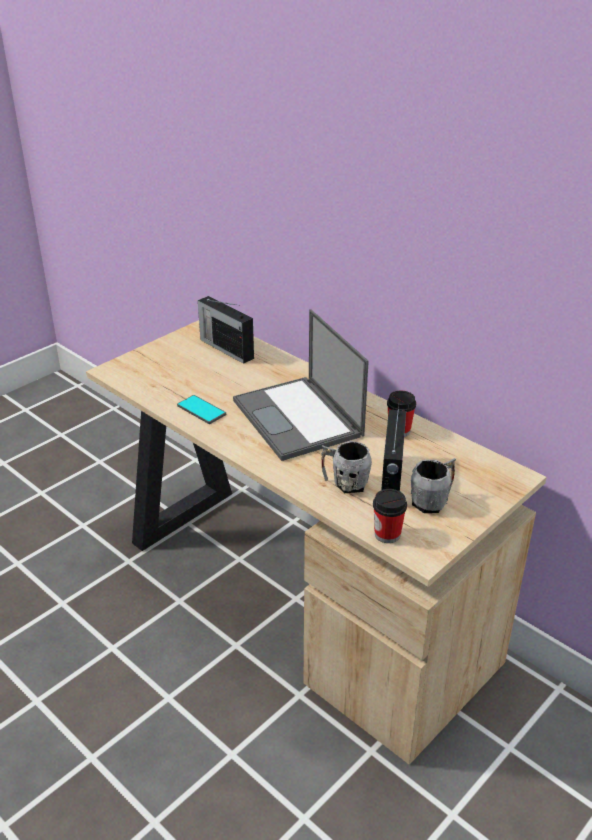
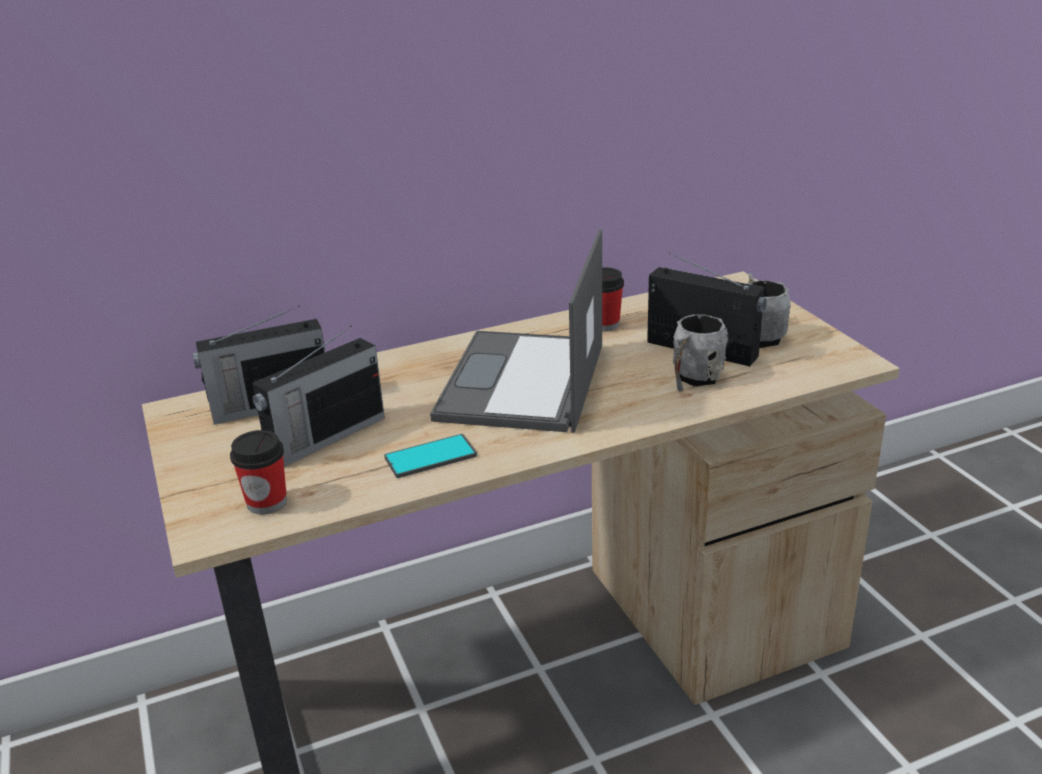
camera: 65 degrees left, 5 degrees down
(203, 374) = (324, 438): none -> radio
(298, 418) = (522, 383): laptop -> laptop turned 105 degrees clockwise
(387, 534) = (810, 373): cup -> cup (267, 502)

